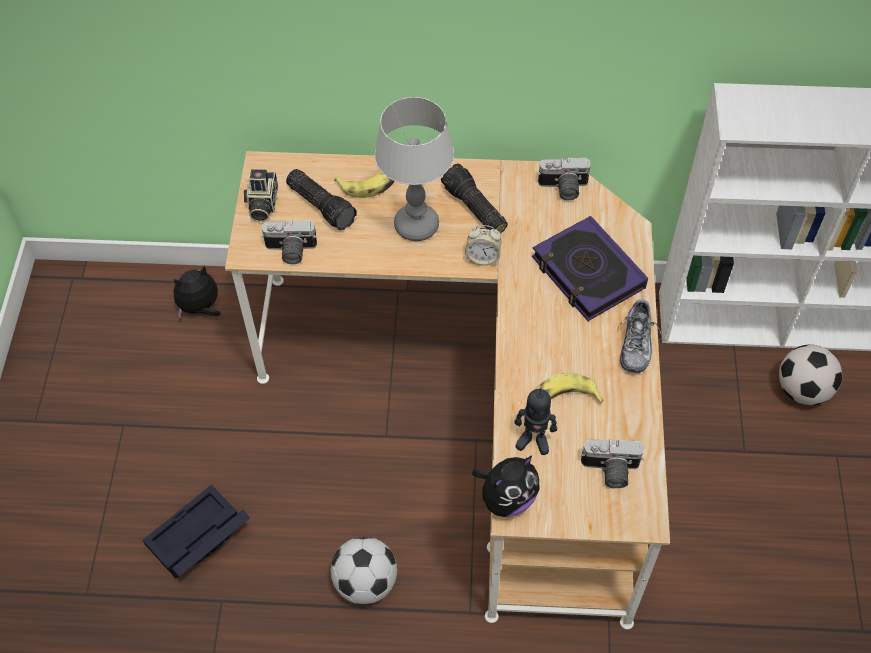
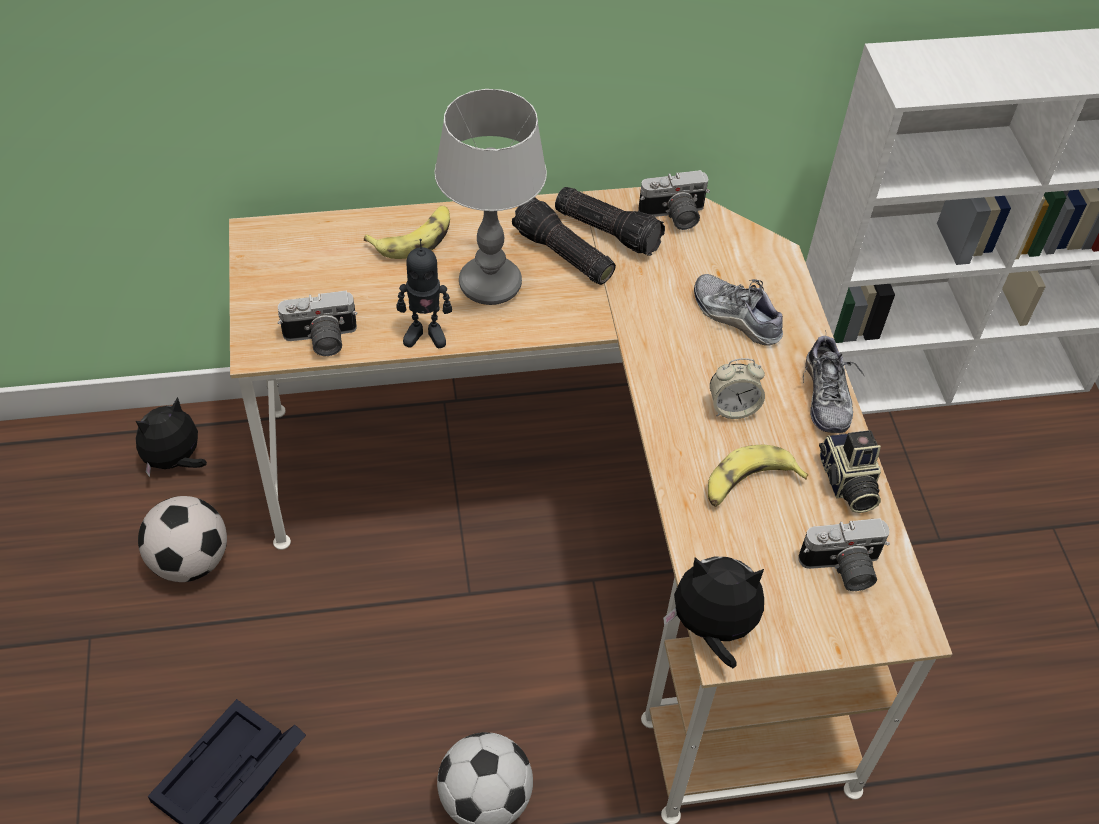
camera: 15 degrees left, 5 degrees down
(262, 204) = (266, 284): camera -> camera (846, 483)
(322, 205) = (353, 275): flashlight -> flashlight (609, 230)
(483, 257) = (591, 315): alarm clock -> alarm clock (732, 408)
(506, 498) = (711, 629): plush toy -> plush toy turned 120 degrees counterclockwise
(533, 440) = (726, 544): toy robot -> toy robot (425, 334)
(587, 273) = (736, 317): book -> shoe
(802, 389) = (988, 452): football -> football (190, 561)

